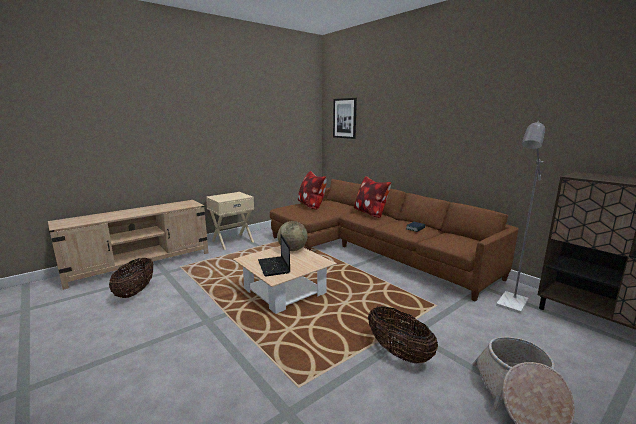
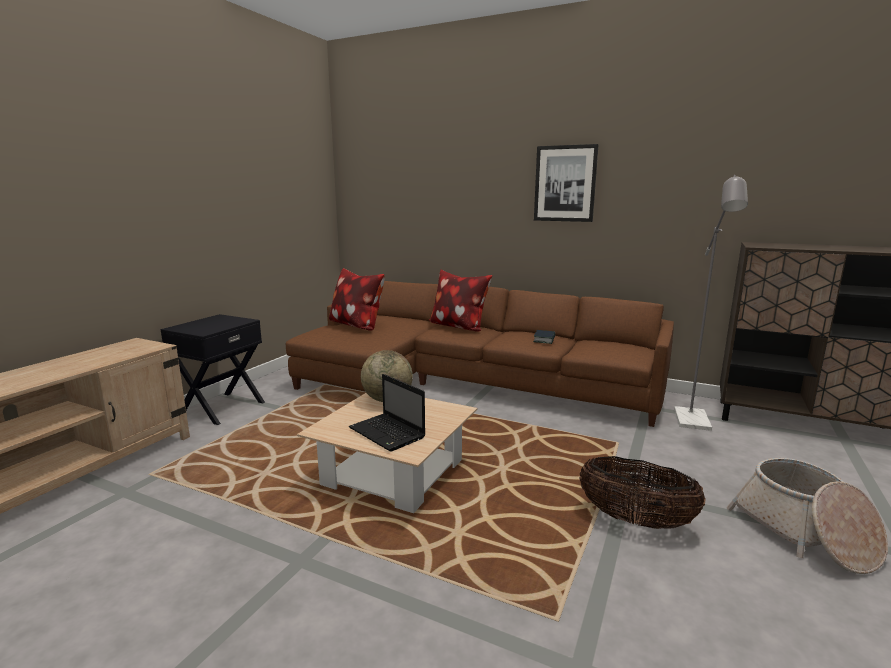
camera: 25 degrees left, 0 degrees up
(135, 291) = (85, 547): basket -> none
(232, 241) = (221, 407): beige nightstand -> black nightstand
(345, 118) = (382, 180): picture -> picture (565, 183)

